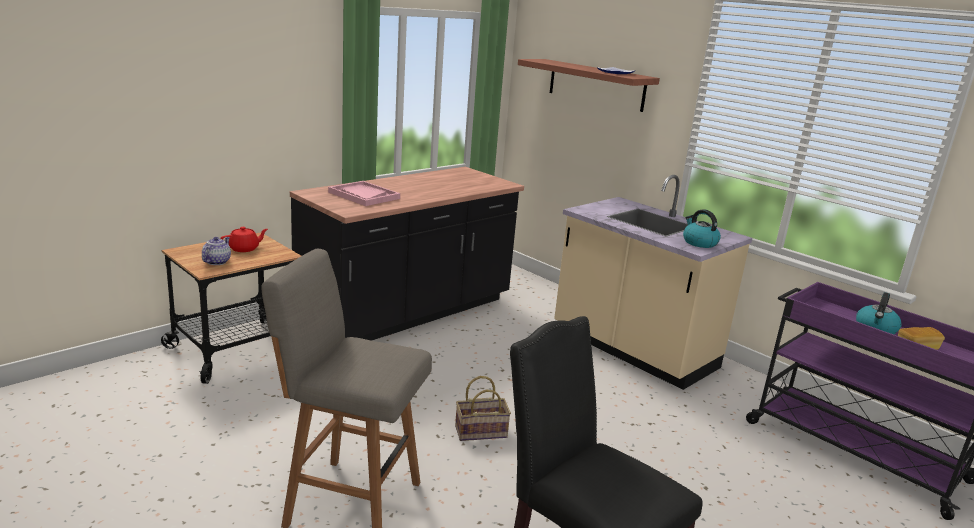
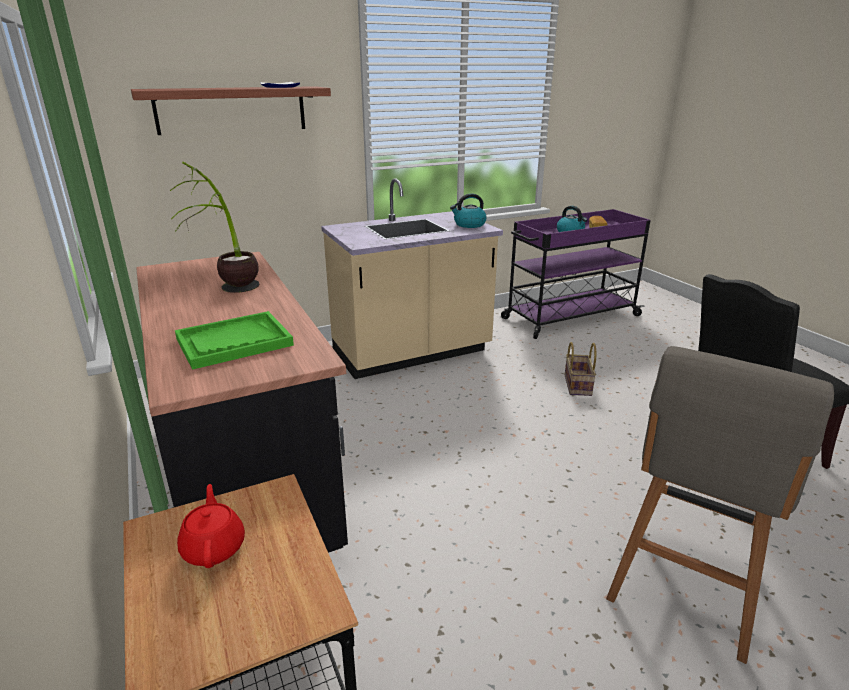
camera: 70 degrees left, 5 degrees up
(217, 261) = (271, 592): teapot -> none
(363, 195) = (234, 342): pink tray -> green tray
(434, 187) = (230, 294): none -> potted plant
(482, 431) = (543, 469): basket -> basket (576, 384)

